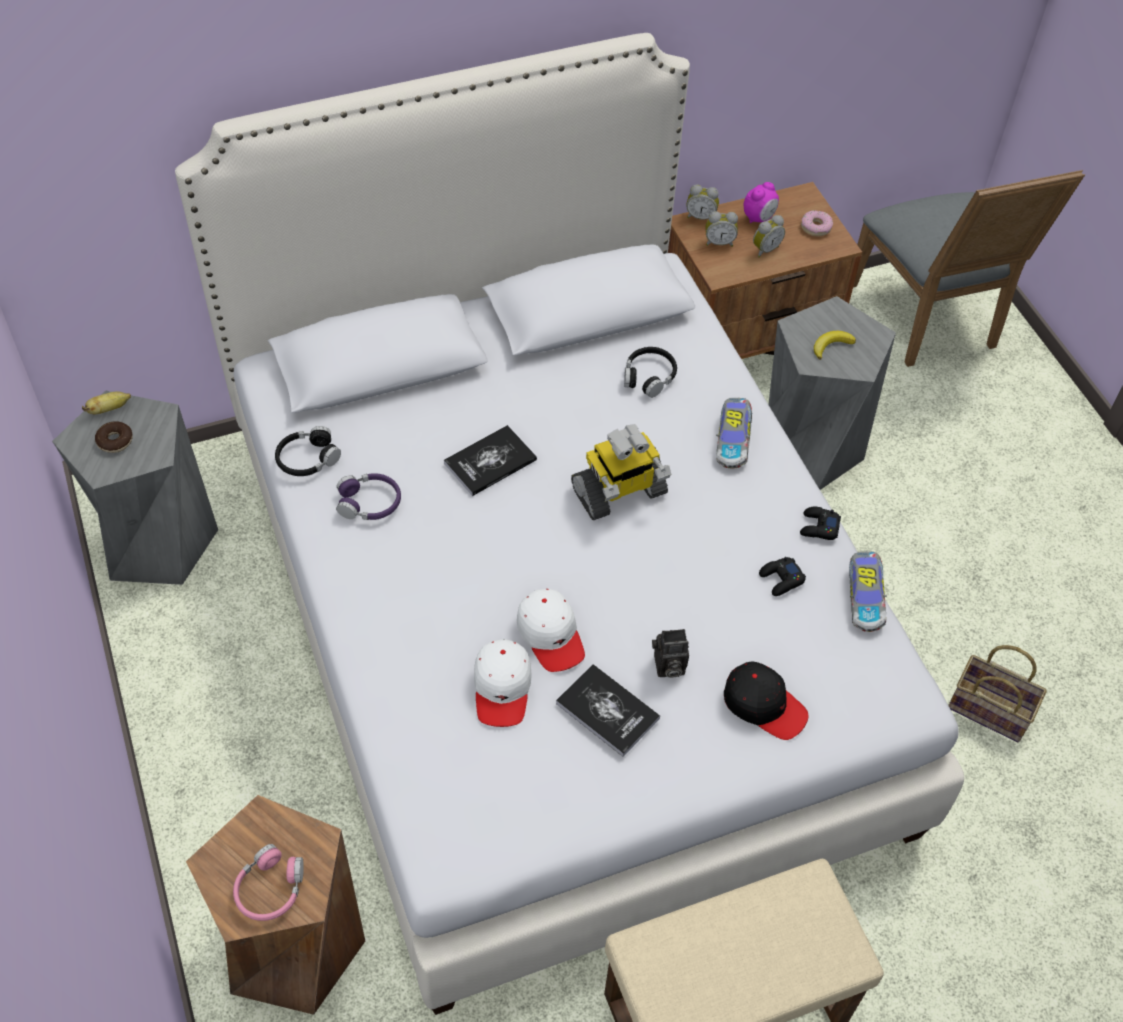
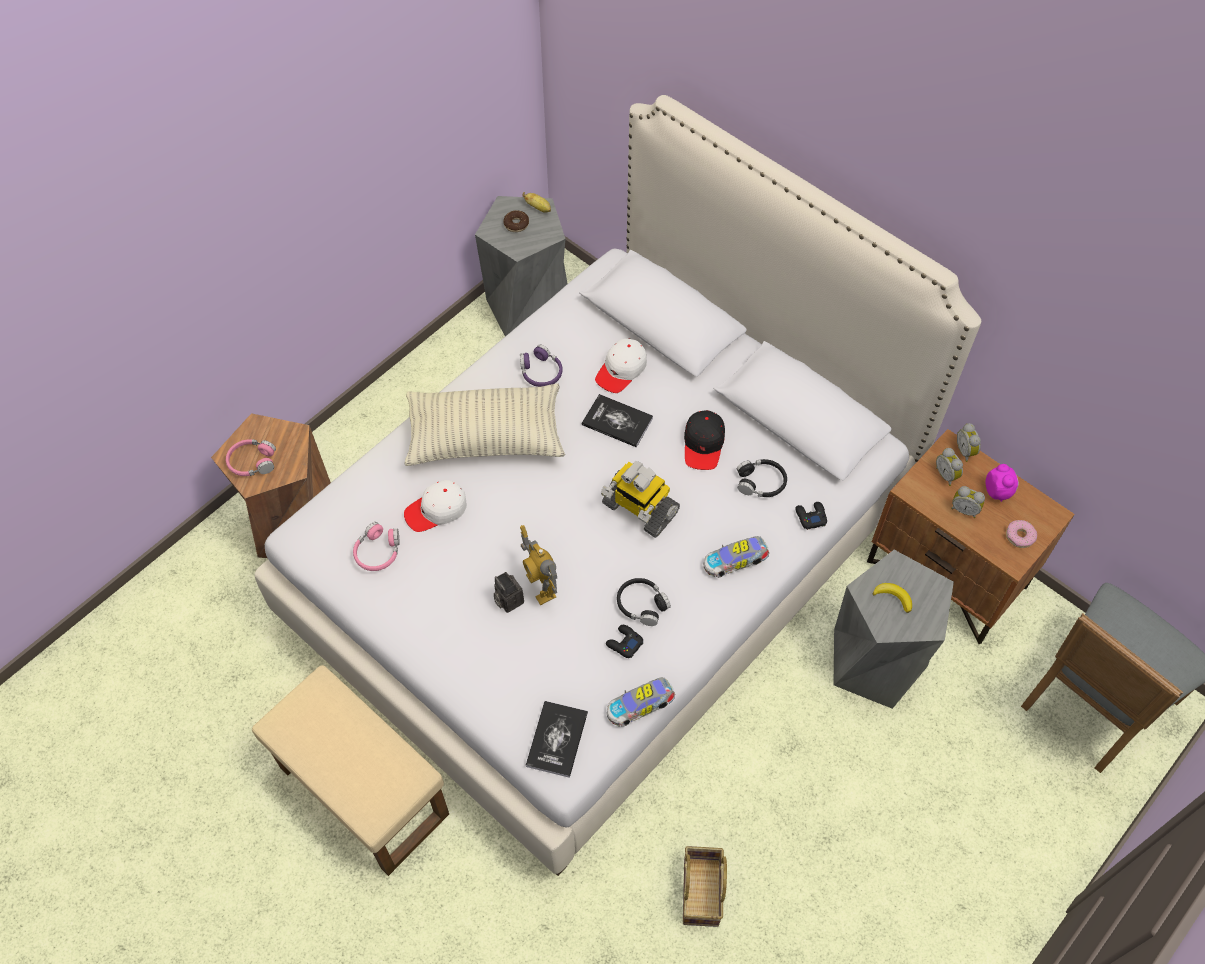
camera: 65 degrees right, 5 degrees up
(307, 459) = (555, 322): black headphones -> black headphones (642, 604)
(425, 596) = (485, 437): none -> pillow
(525, 776) = (378, 551): none -> pink headphones
(551, 635) = (493, 519): white cap -> white cap (621, 370)
(607, 711) = (451, 577): book -> book (557, 739)
(667, 627) = (540, 586): none -> toy robot
(759, 218) = (997, 491): alarm clock -> alarm clock turned 120 degrees counterclockwise
(764, 705) = (508, 672): black cap -> black cap (703, 444)
(818, 527) = (688, 651): black game controller -> black game controller (810, 517)

